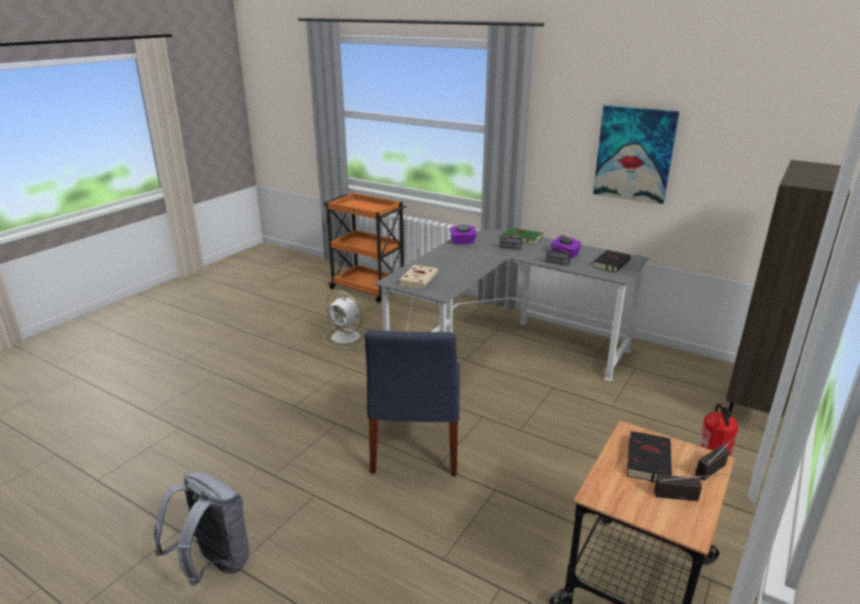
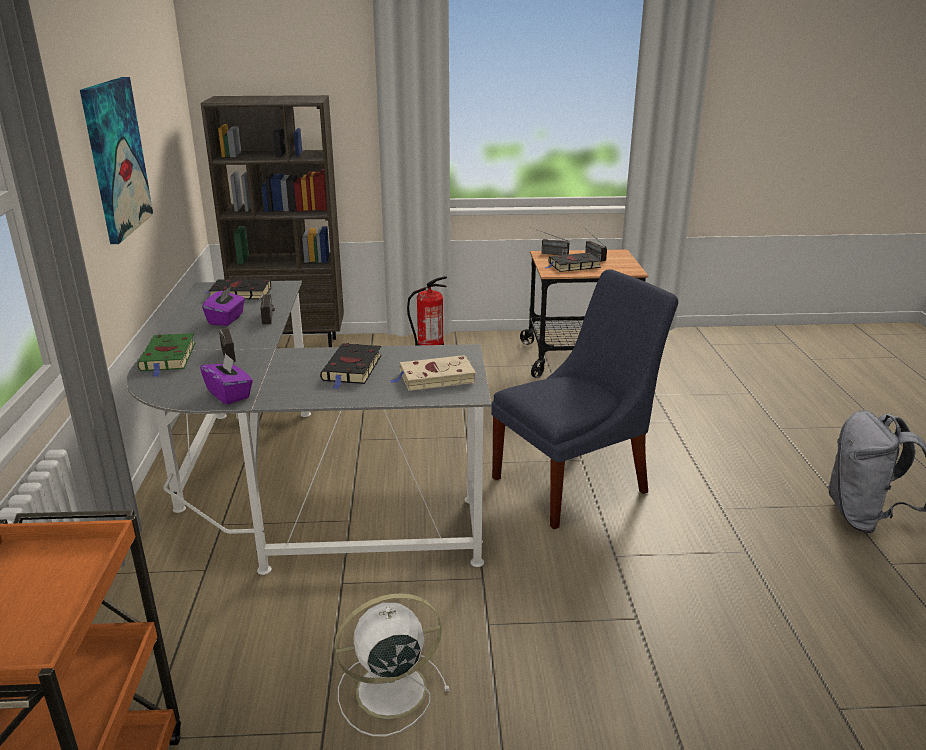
camera: 125 degrees left, 0 degrees up
(346, 337) = (388, 691): white fan -> white fan turned 105 degrees counterclockwise
(456, 266) = (352, 369): none -> black book

